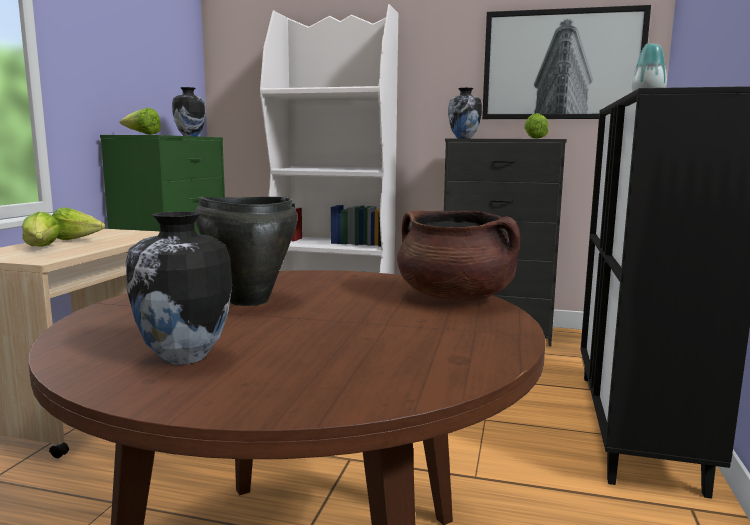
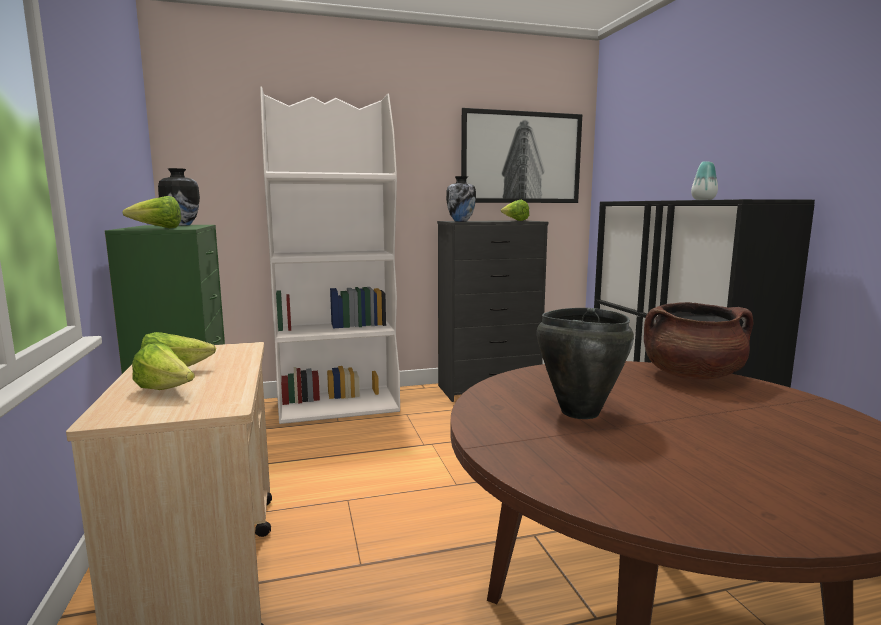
camera: 30 degrees left, 0 degrees up
(183, 358) = (719, 484): vase -> none

